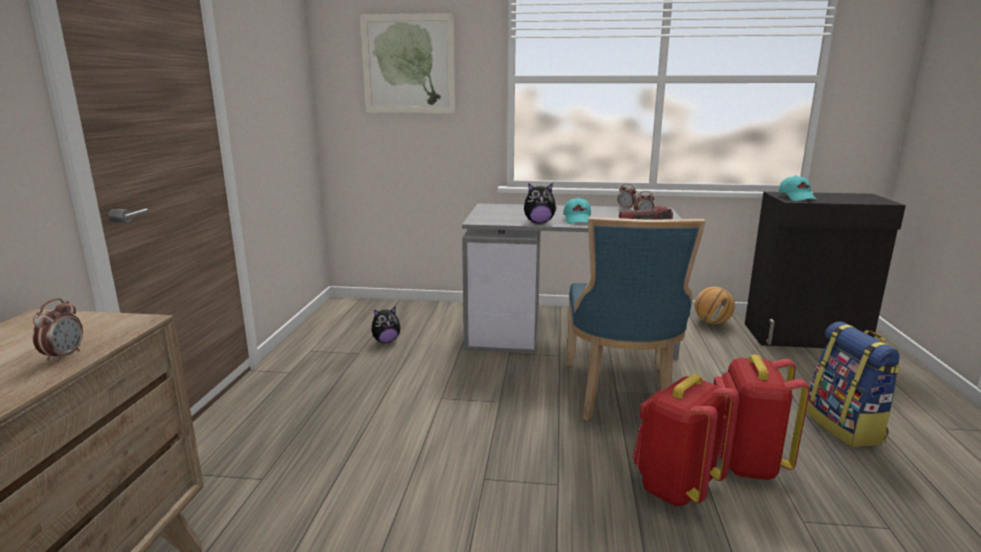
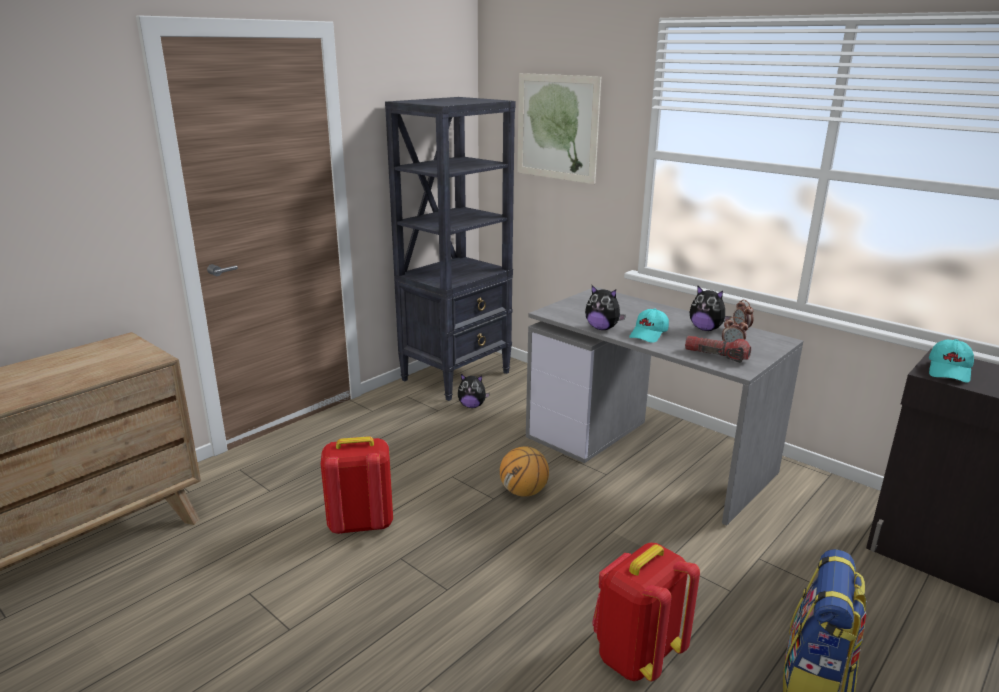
camera: 35 degrees right, 5 degrees up
(64, 356) = (94, 374): alarm clock -> none
(341, 323) = (457, 376): none -> black bookcase
(606, 212) = (706, 329): none -> plush toy
(620, 394) = (610, 537): blue chair -> none
(675, 487) = (538, 641): red backpack -> red backpack (360, 524)
(712, 322) = (843, 498): basketball -> basketball (524, 492)

